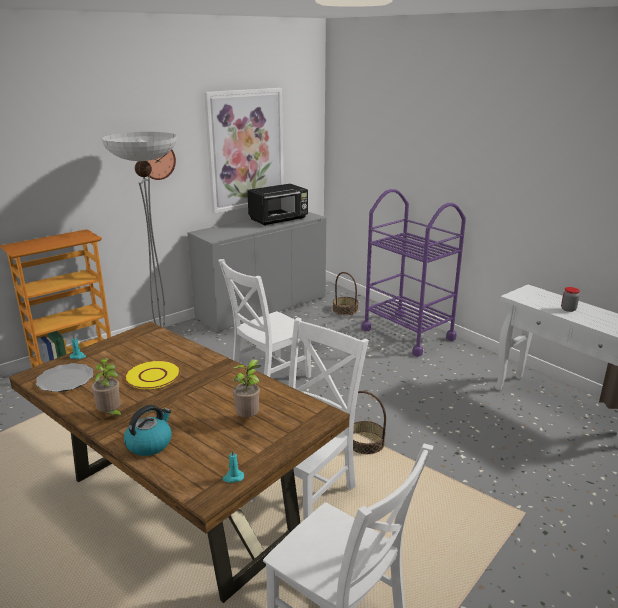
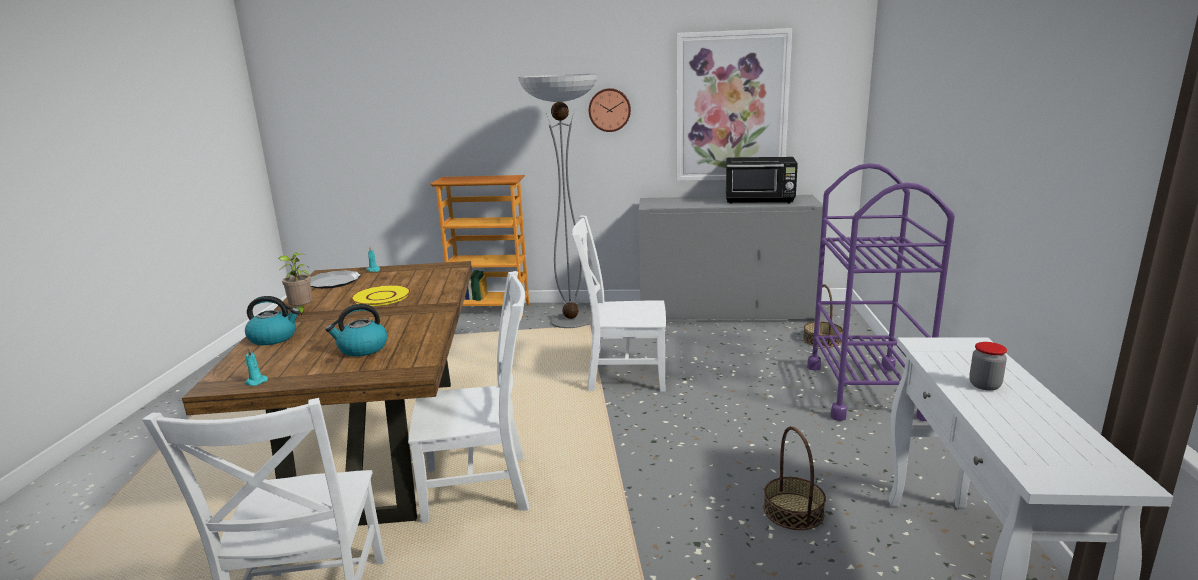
camera: 45 degrees right, 5 degrees down
(249, 418) = (362, 349): potted plant -> kettle
(365, 443) = (611, 477): basket -> basket (793, 511)

